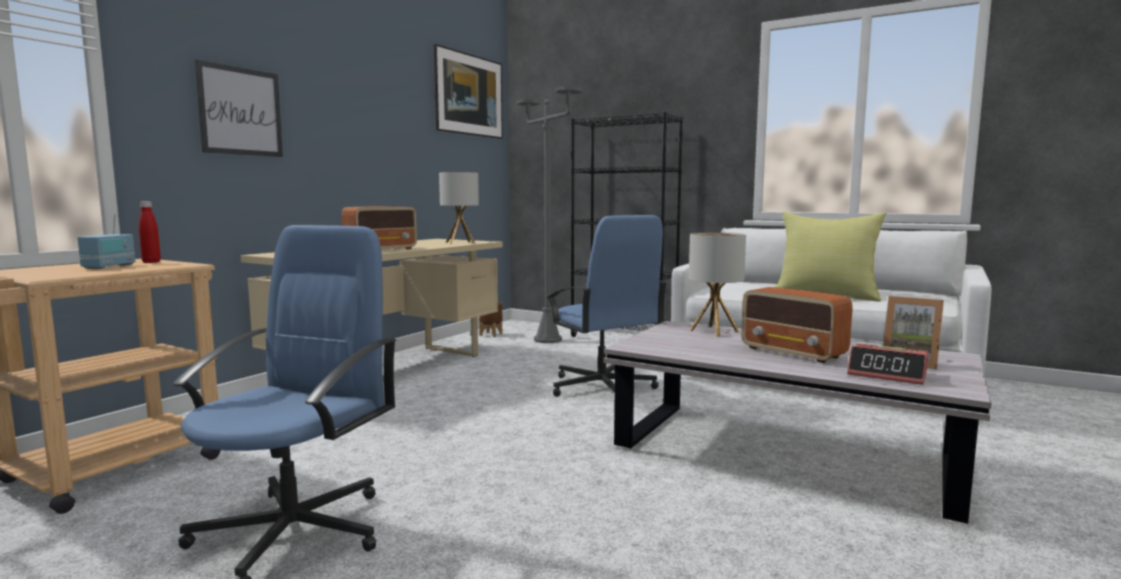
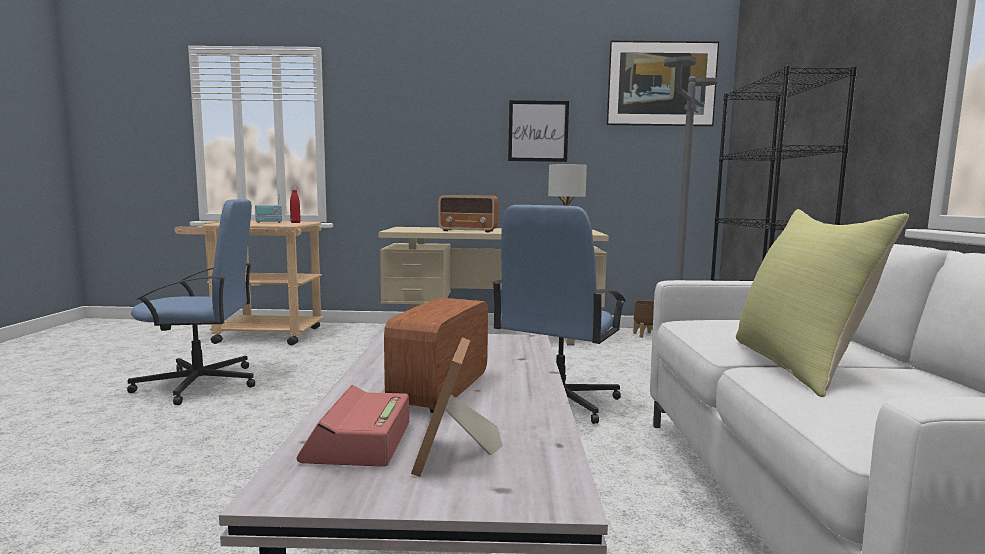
camera: 60 degrees right, 0 degrees up
(240, 111) = (406, 127): picture -> picture (538, 131)
(714, 331) = (518, 353): table lamp -> none

